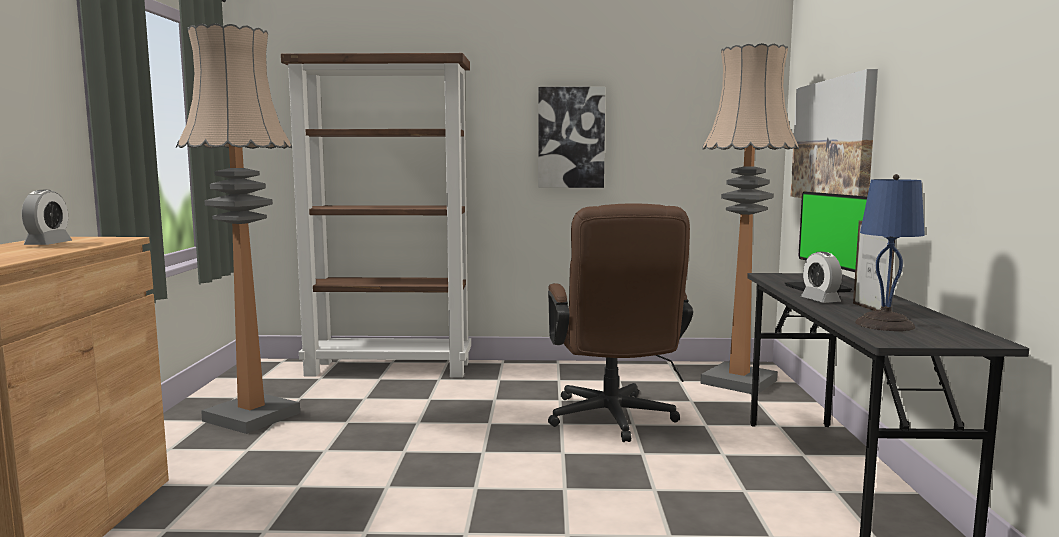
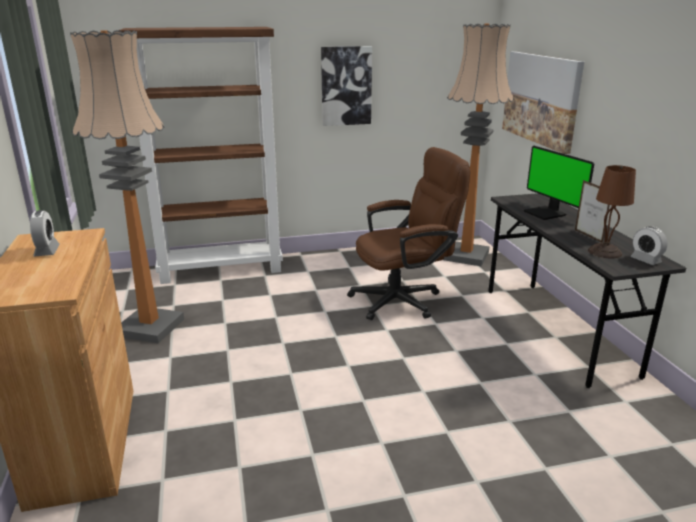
camera: 15 degrees left, 15 degrees up
(613, 421) = (404, 299): brown office chair -> brown office chair turned 90 degrees counterclockwise
(820, 300) = (554, 228): alarm clock -> alarm clock (645, 260)
(886, 325) = (605, 252): blue table lamp -> brown table lamp

